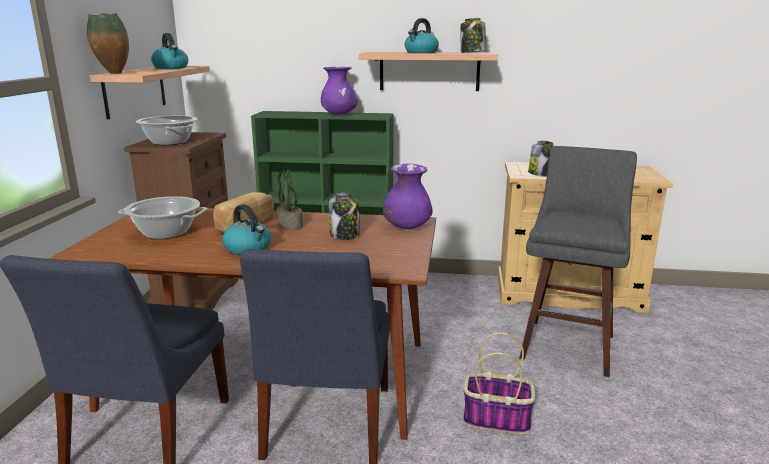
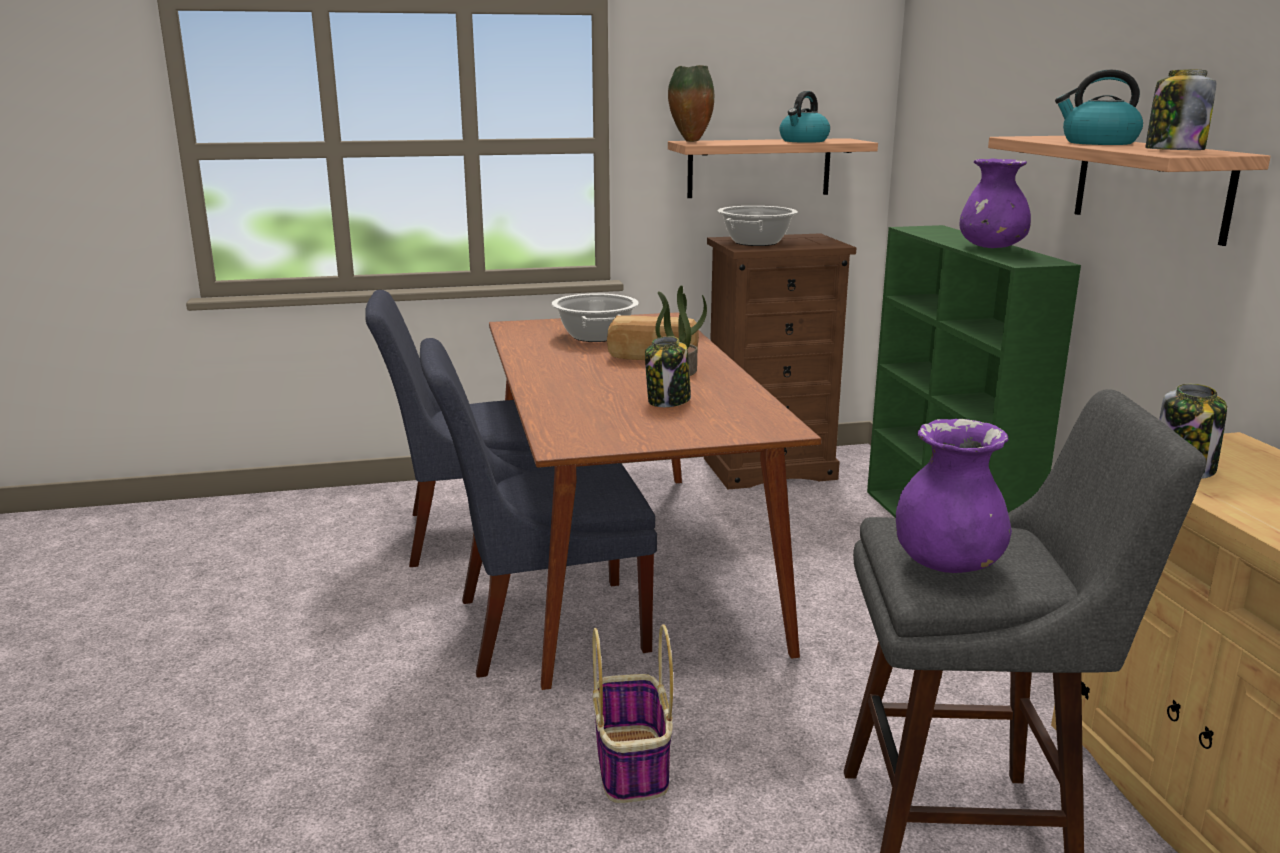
camera: 70 degrees right, 0 degrees up
(248, 248) = (577, 371): kettle -> none
(407, 227) = (745, 426): purple vase -> purple vase (947, 564)

